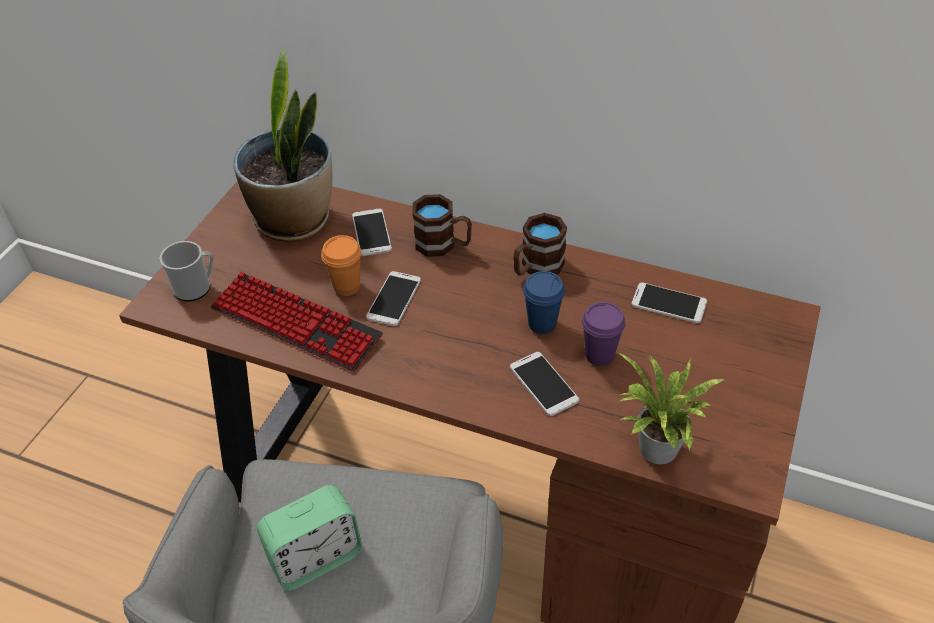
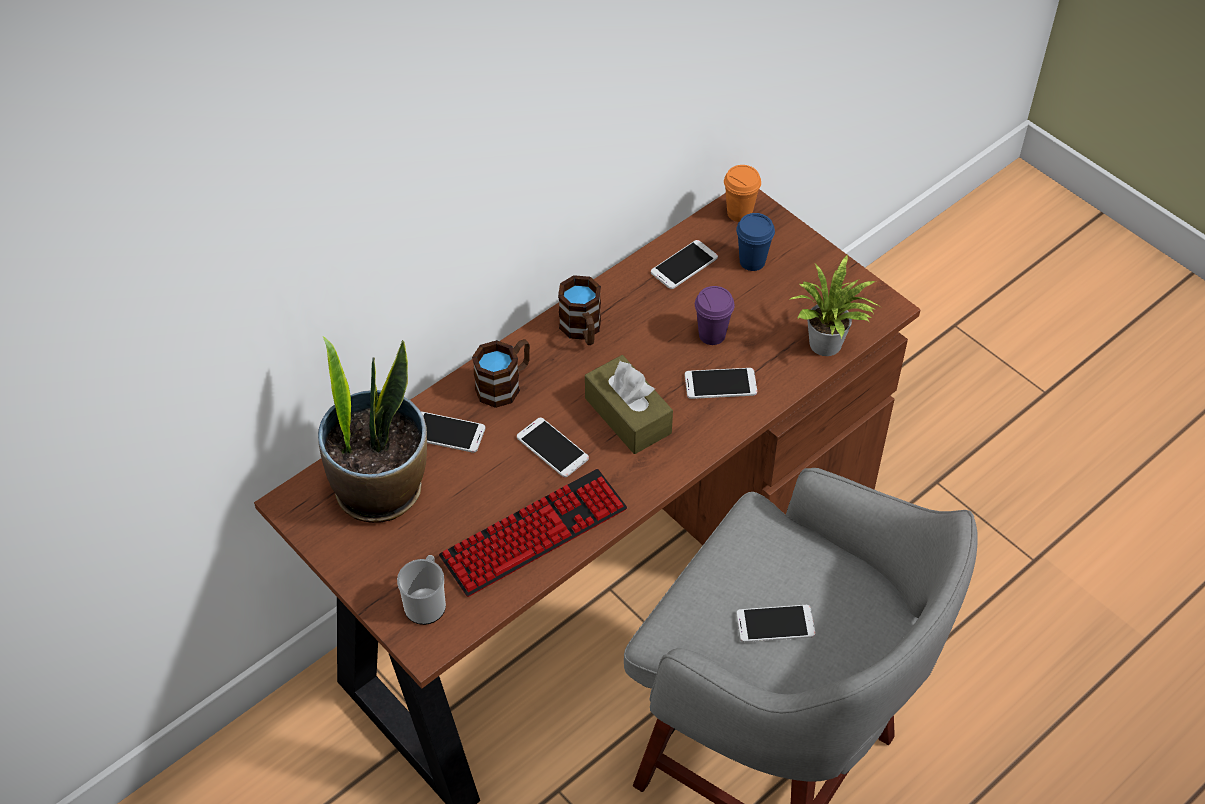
camera: 65 degrees left, 5 degrees up
(316, 557) = (775, 624): alarm clock -> phone
(347, 286) = (511, 478): orange cup -> orange cup (739, 213)
(461, 333) = (628, 415): none -> brown tissue box
(542, 324) = (653, 356): blue cup -> blue cup (752, 261)

